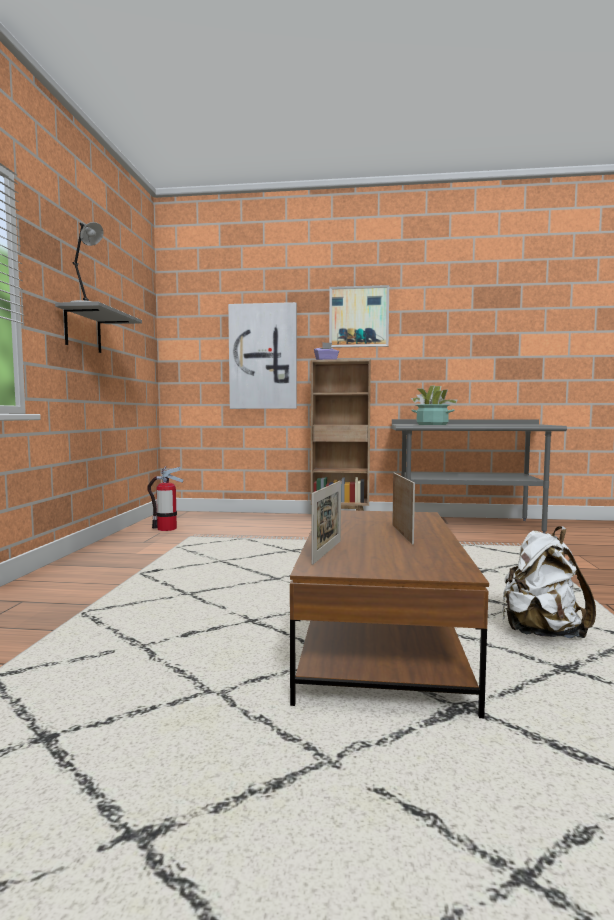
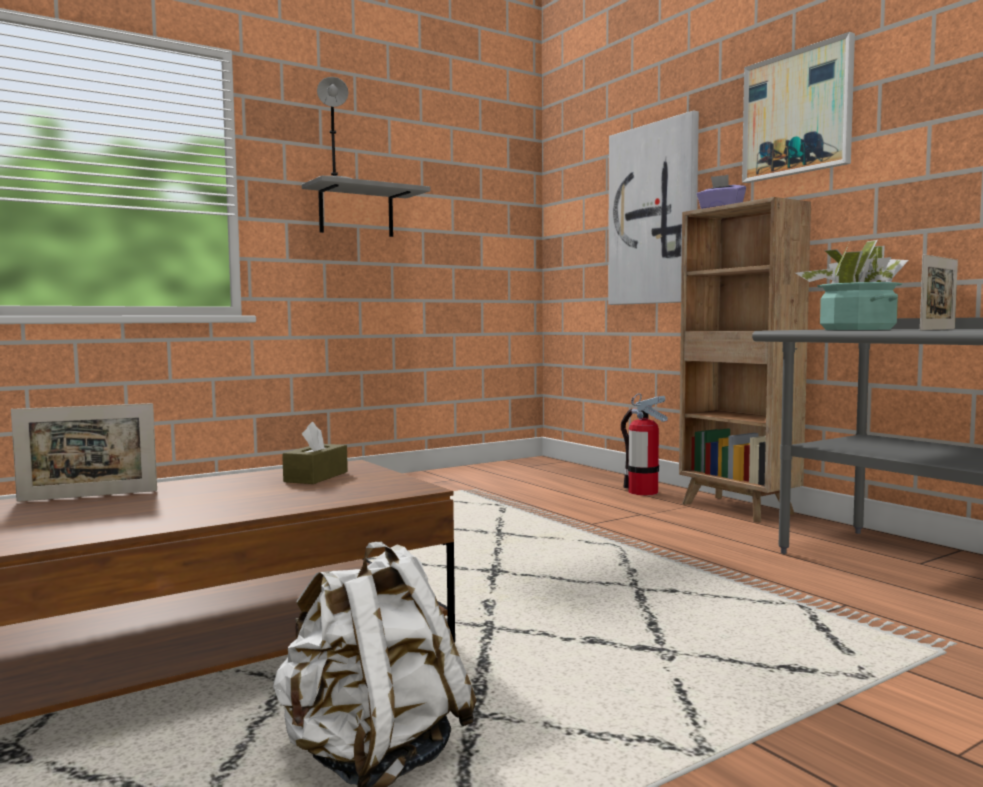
camera: 50 degrees right, 0 degrees up
(166, 528) = (473, 477): fire extinguisher -> fire extinguisher (642, 492)
(359, 519) = (316, 477): none -> brown tissue box
(402, 534) = (235, 501): picture frame -> picture frame (937, 329)

